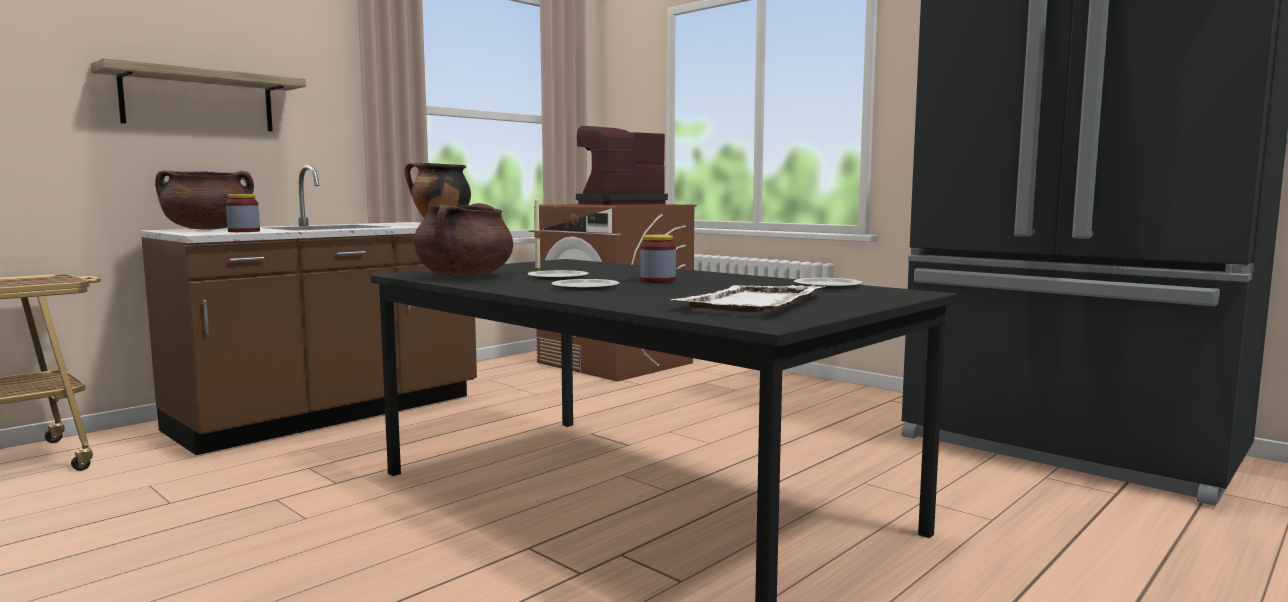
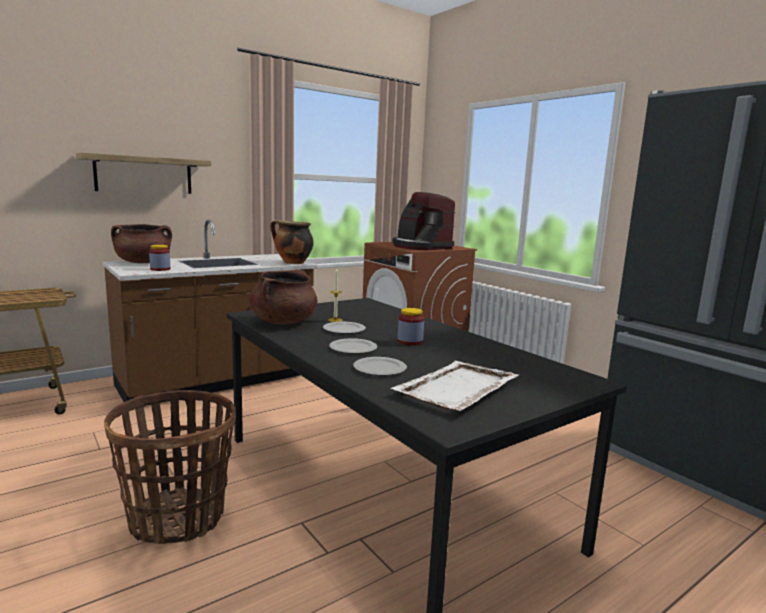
camera: 10 degrees right, 5 degrees up
(337, 563) = (178, 518): none -> basket
(618, 204) = (420, 247): coffee machine -> coffee machine turned 105 degrees counterclockwise
(826, 286) = (529, 363): plate -> plate (379, 368)

